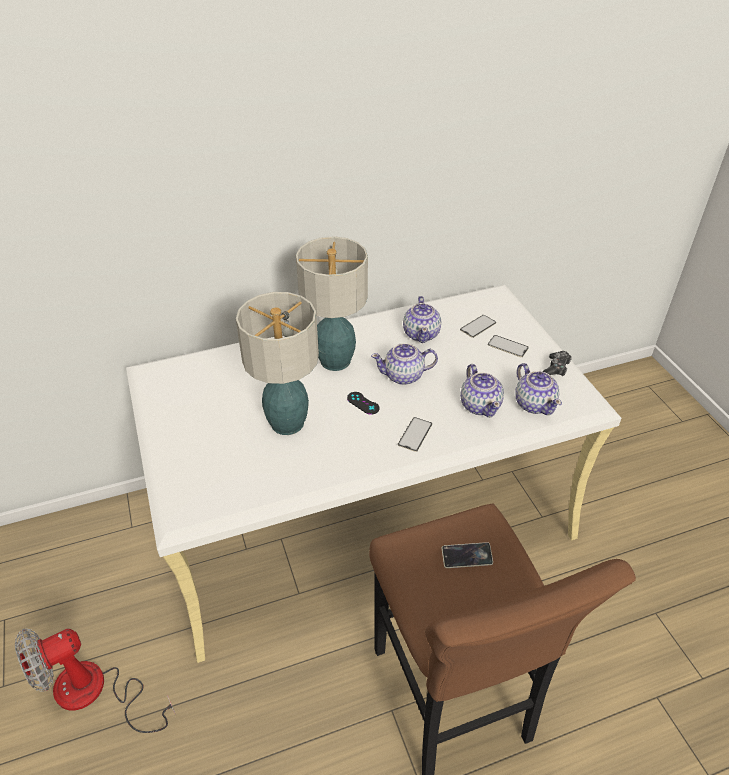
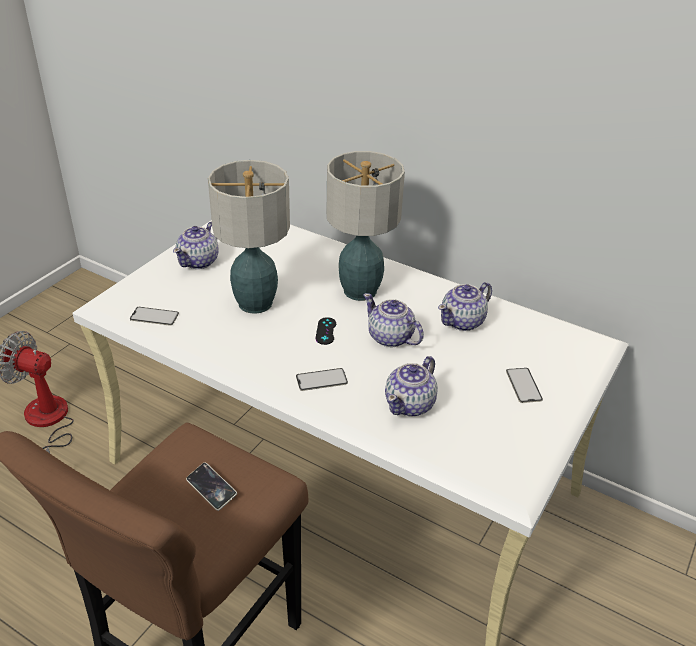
camera: 50 degrees right, 5 degrees down
(478, 326) = (525, 351): phone -> phone (154, 316)
(534, 403) = (460, 442): teapot -> teapot (199, 261)
(556, 368) = (537, 436): game controller -> none

